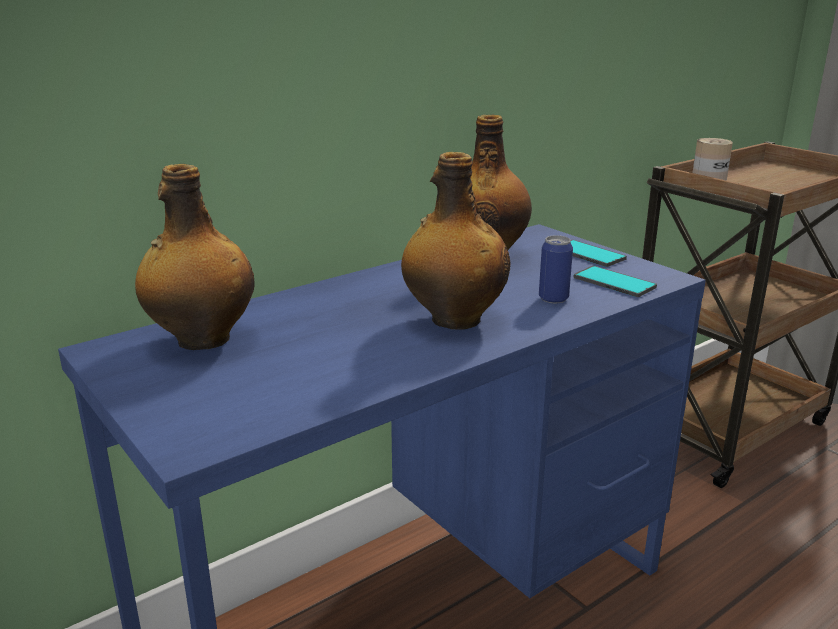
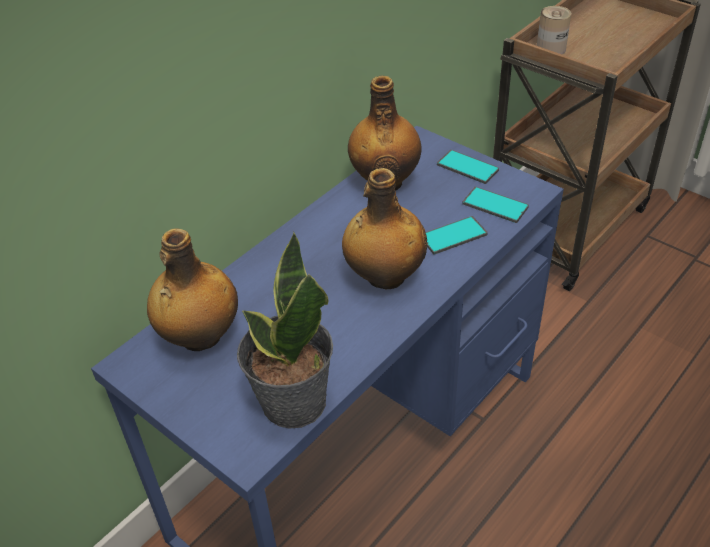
camera: 10 degrees left, 20 degrees up
(280, 407) = (292, 402): none -> potted plant
(553, 299) = (453, 236): can -> phone

